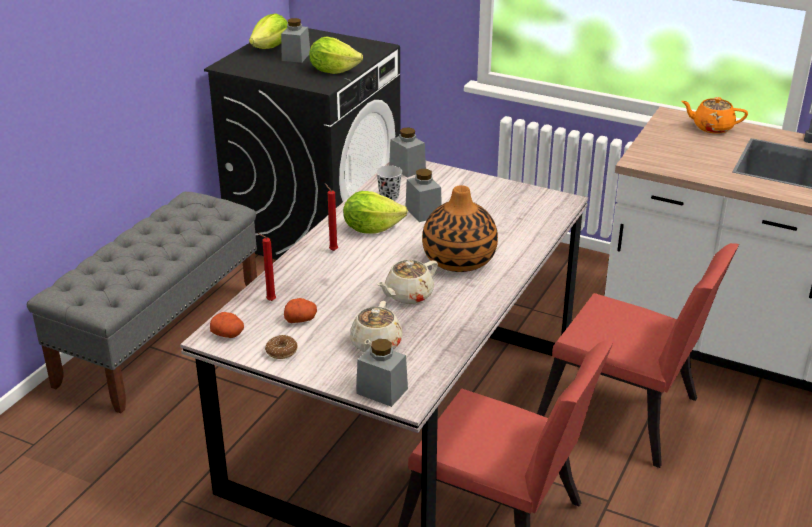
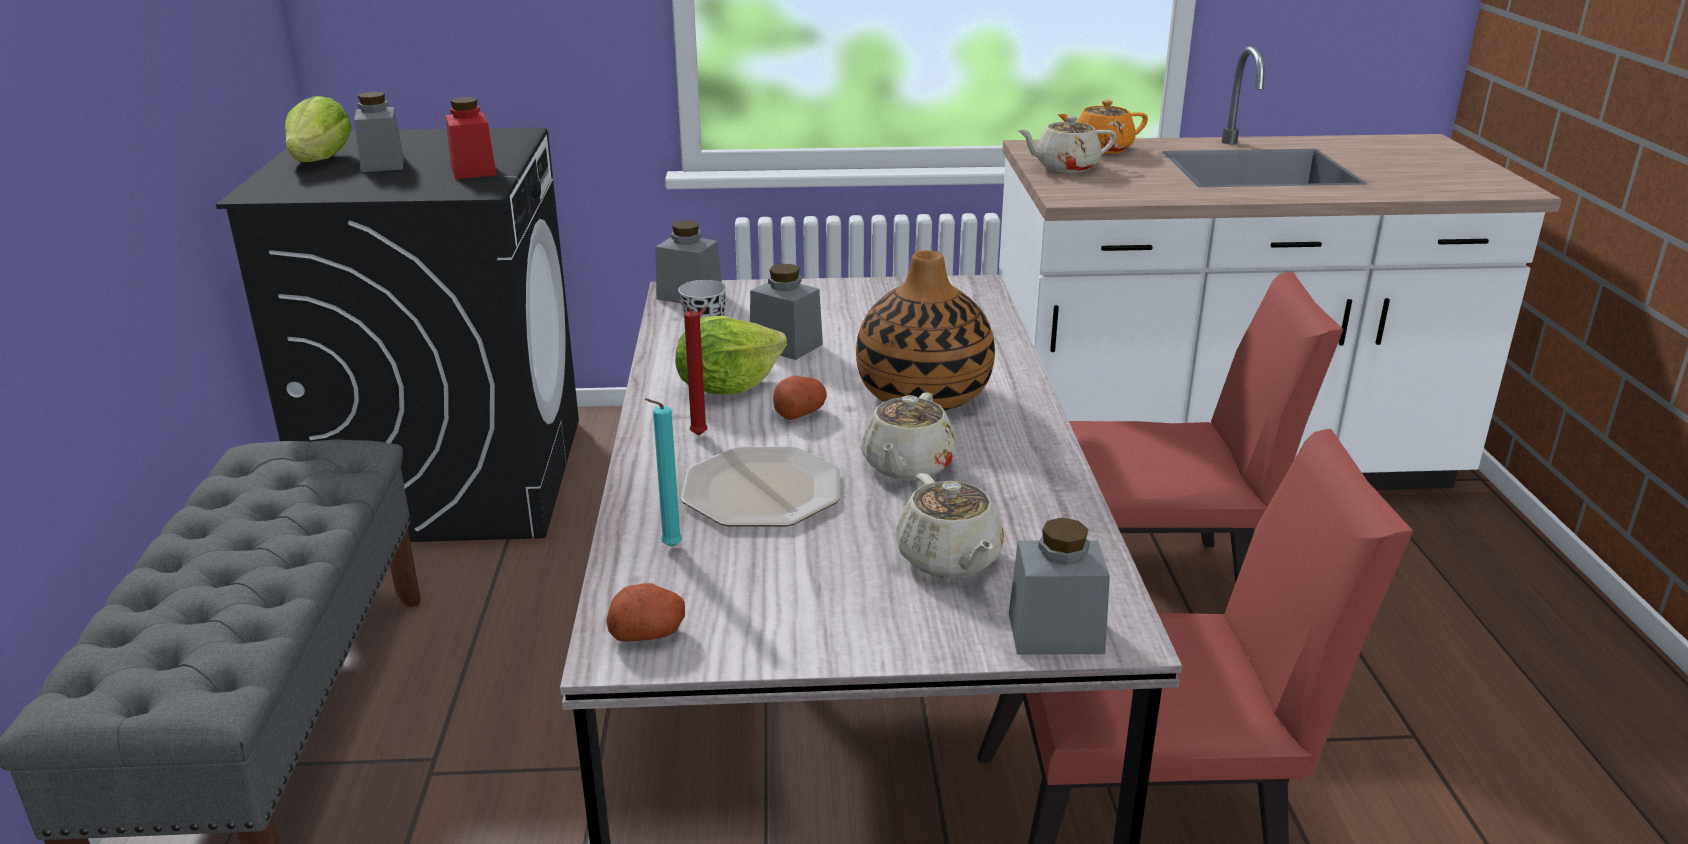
camera: 30 degrees left, 5 degrees down
(269, 301) = (668, 547): red candle -> turquoise candle
(281, 351) = (791, 628): donut -> none
(301, 319) = (764, 560): potato -> potato (799, 412)
(333, 71) = (473, 170): lettuce -> red jar
(333, 286) = (762, 489): none -> plate
(668, 137) = (1065, 167): none -> beige teapot

